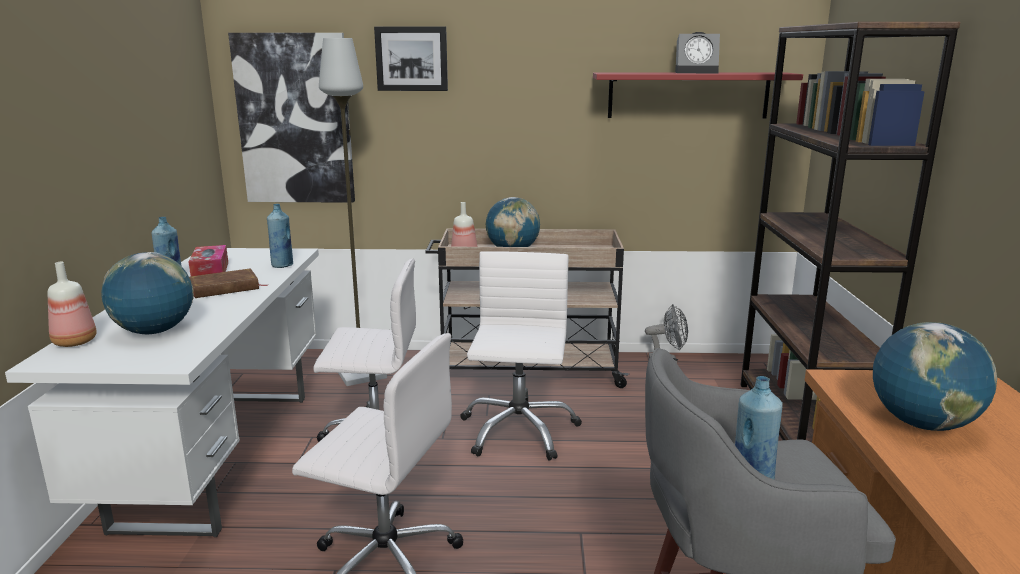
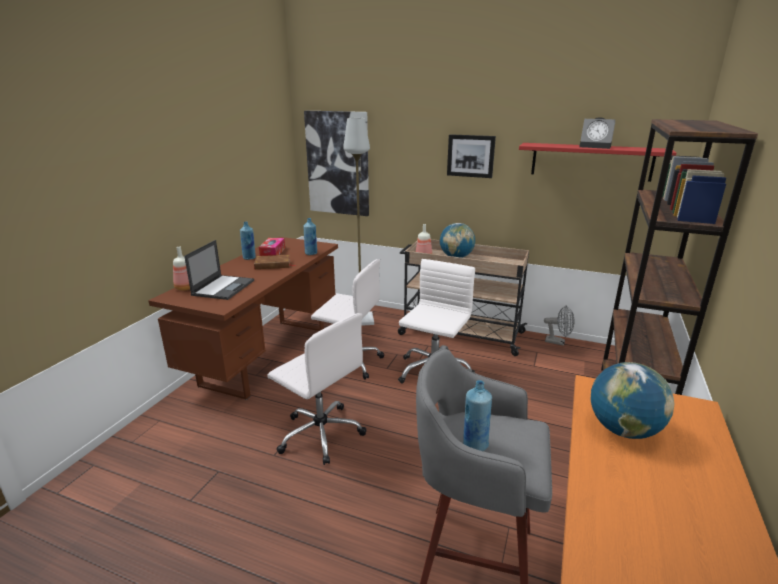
camera: 20 degrees right, 5 degrees up
(154, 332) = (223, 287): globe -> laptop
(219, 455) = (266, 355): white desk -> brown desk
(412, 58) = (406, 129): picture -> picture (470, 156)

